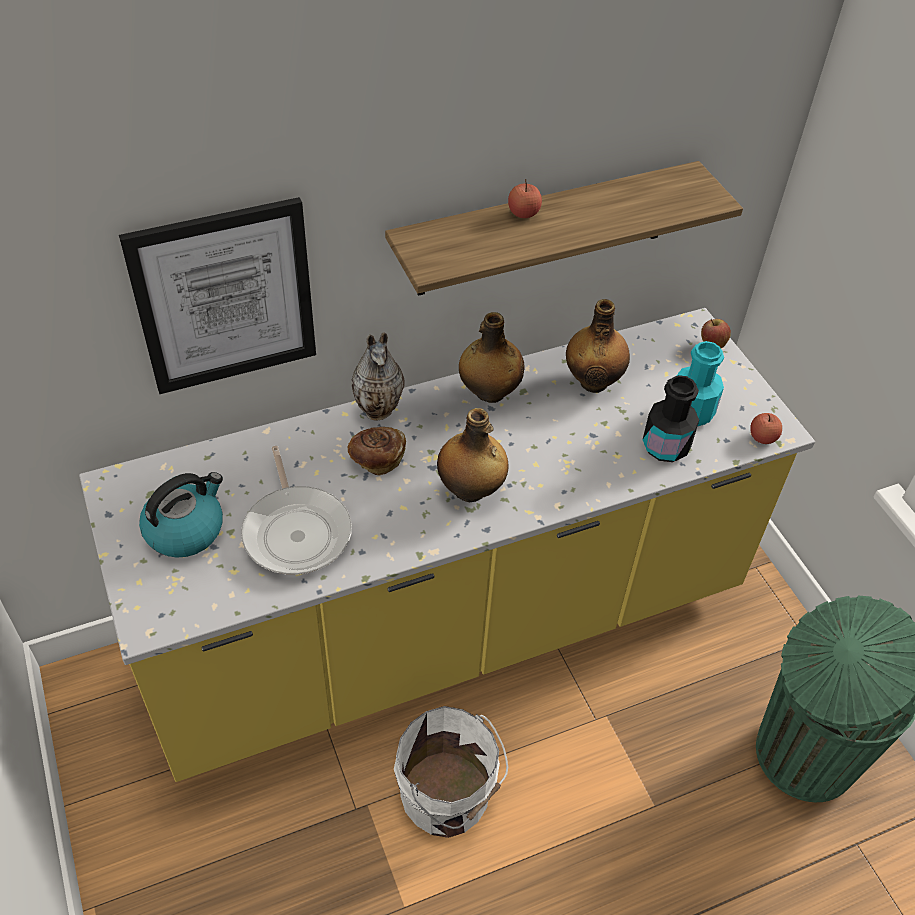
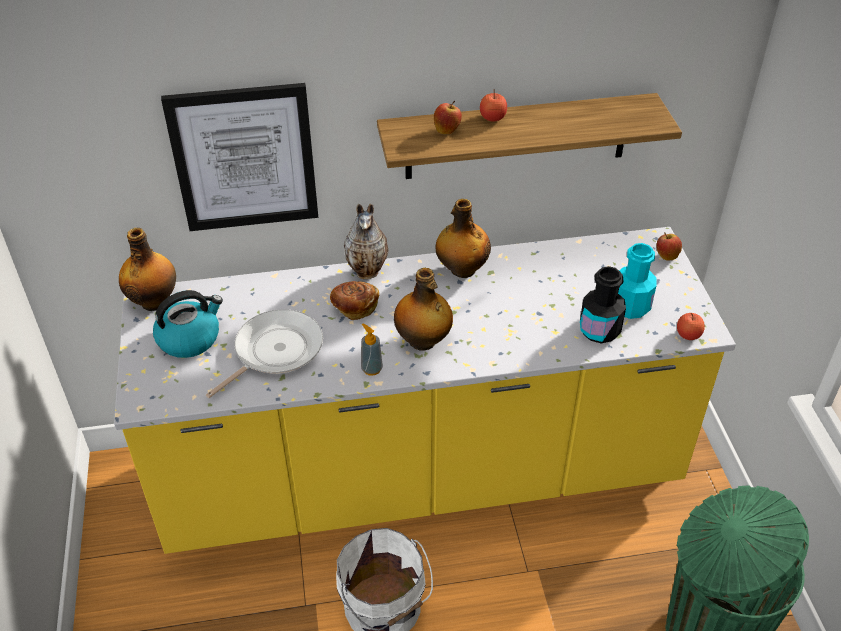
camera: 15 degrees right, 5 degrees down
(297, 530) = (274, 351): frying pan -> frying pan turned 135 degrees counterclockwise
(421, 535) = (371, 369): none -> soap dispenser
(475, 236) = (447, 130): none -> apple
(593, 381) = (553, 272): bottle -> bottle (154, 301)

